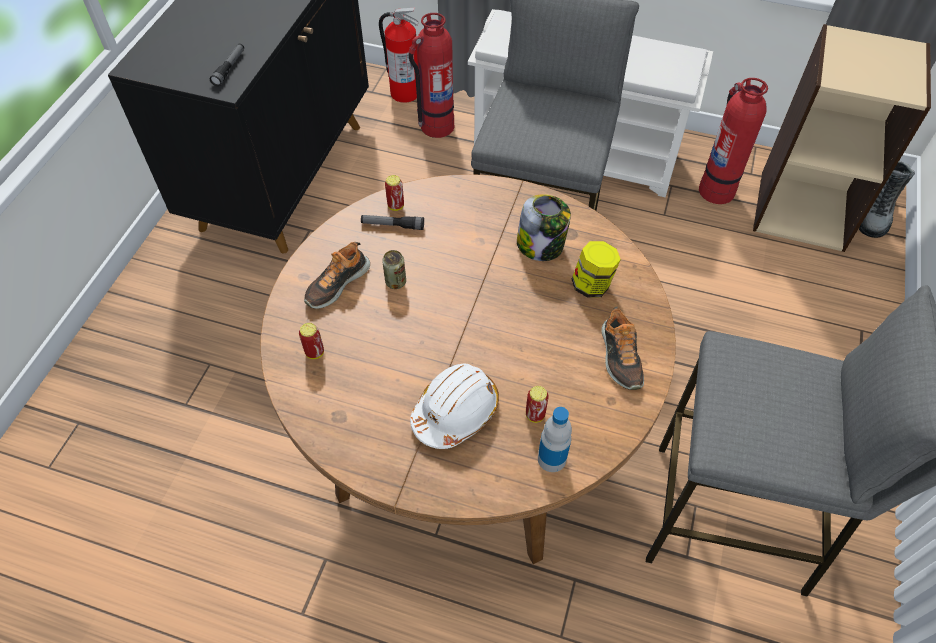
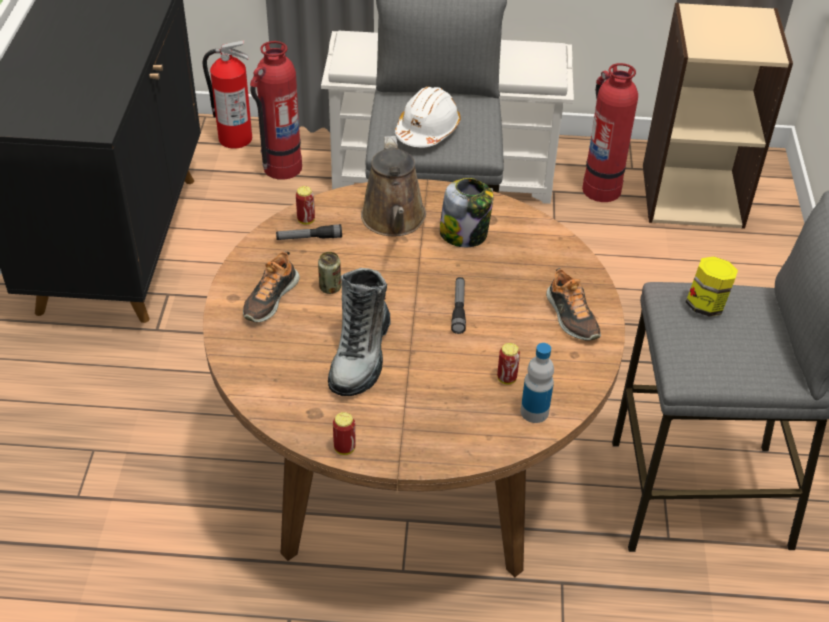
camera: 15 degrees left, 10 degrees down
(229, 68) = (93, 111): flashlight -> flashlight (459, 309)
(314, 352) = (269, 362): can -> can (344, 448)
(455, 411) = (429, 389): white hard hat -> white hard hat (427, 130)
(478, 219) = (394, 220): none -> brown watering can
(592, 285) = (525, 260): jar -> jar (706, 305)
(876, 214) = (766, 188): boot -> boot (361, 355)

